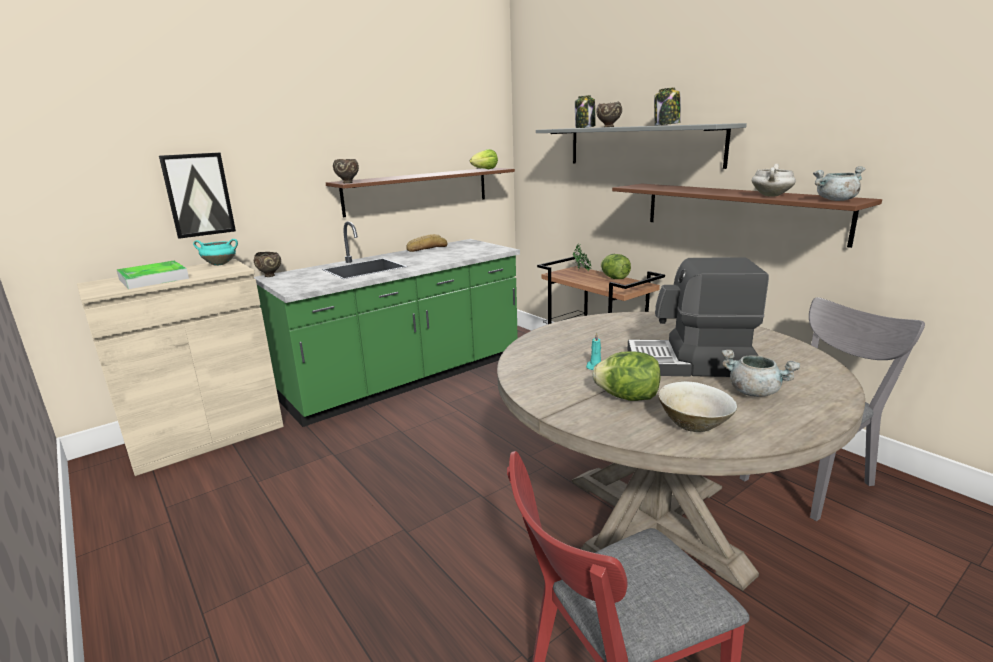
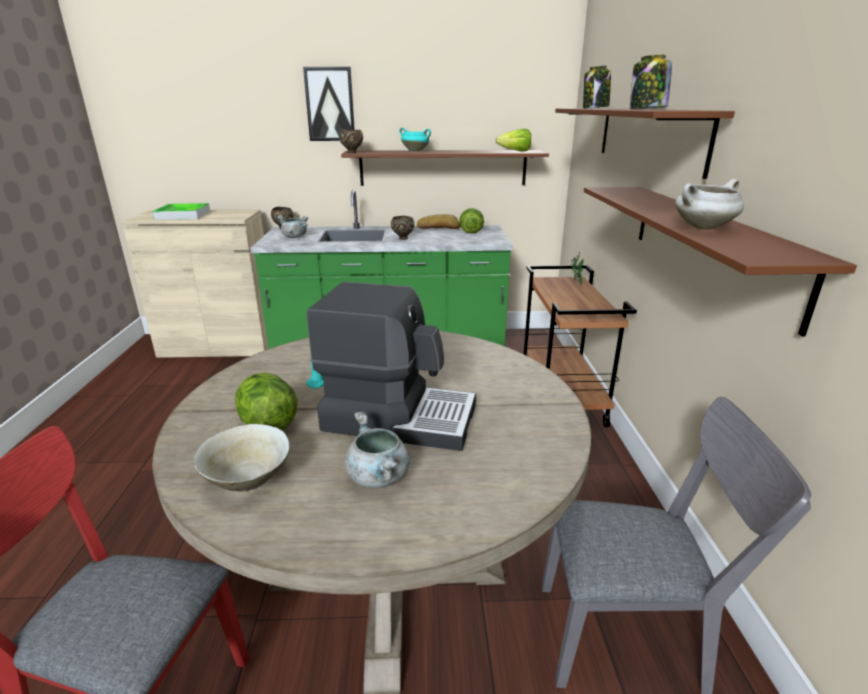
camera: 35 degrees right, 5 degrees up
(198, 195) = (237, 152): picture -> picture (330, 104)
(220, 264) = (240, 212): turquoise cooking pot -> turquoise cooking pot (415, 151)
(608, 127) = (609, 108): brown bowl -> brown bowl (402, 238)
(614, 278) = (593, 300): lettuce -> lettuce (471, 232)
(641, 146) = (648, 136): grey shelf -> brown shelf
(689, 364) = (399, 416): coffee machine -> coffee machine turned 150 degrees clockwise
(836, 200) = (759, 251): grey cooking pot -> grey cooking pot (294, 237)

